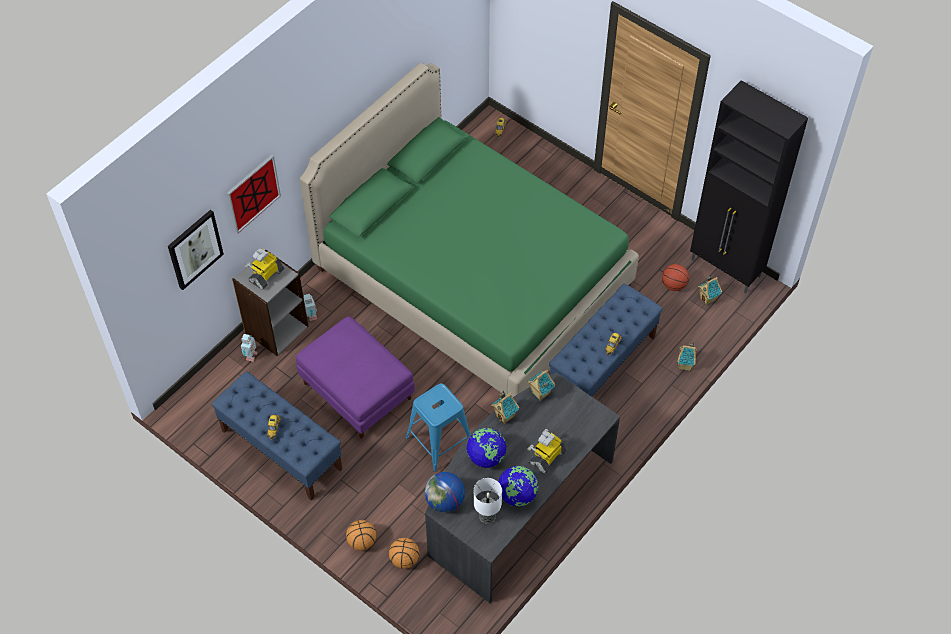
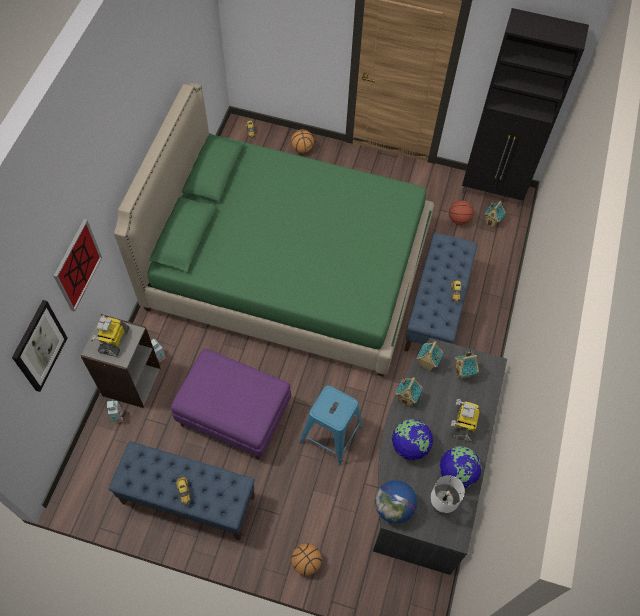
camera: 25 degrees left, 5 degrees up
(405, 559) = (353, 563): basketball -> basketball (302, 148)
(685, 365) = (503, 286): toy house -> toy house (463, 373)

